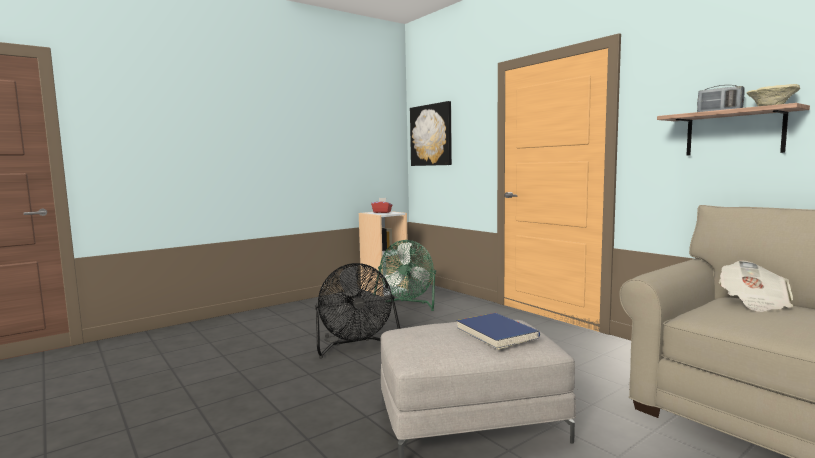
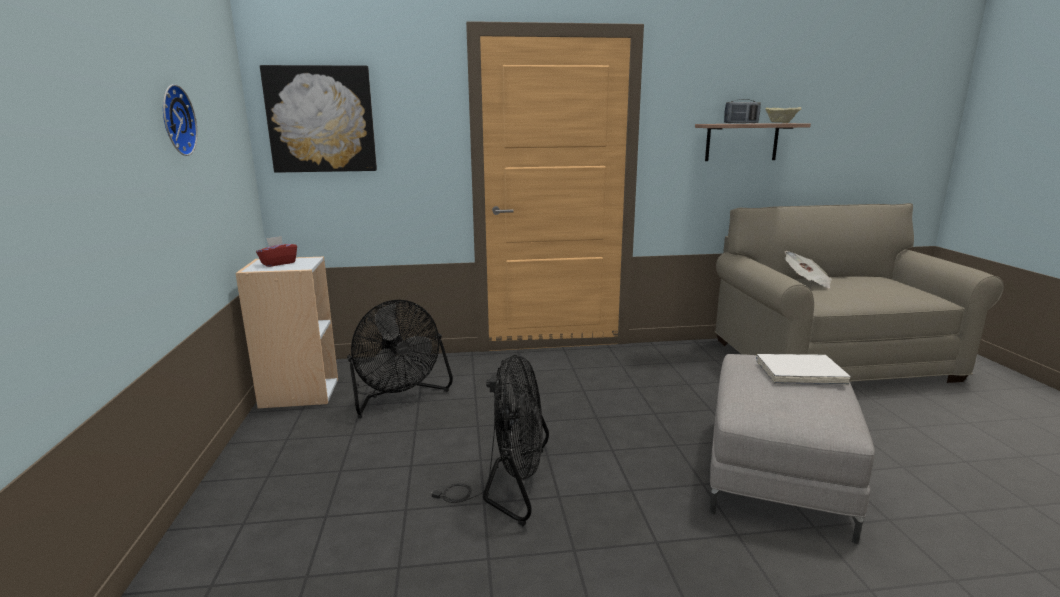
camera: 60 degrees left, 10 degrees up
(326, 135) = (174, 120): none -> wall clock
(407, 304) = (394, 397): green fan -> black fan
(496, 334) = (800, 373): blue book -> white book

